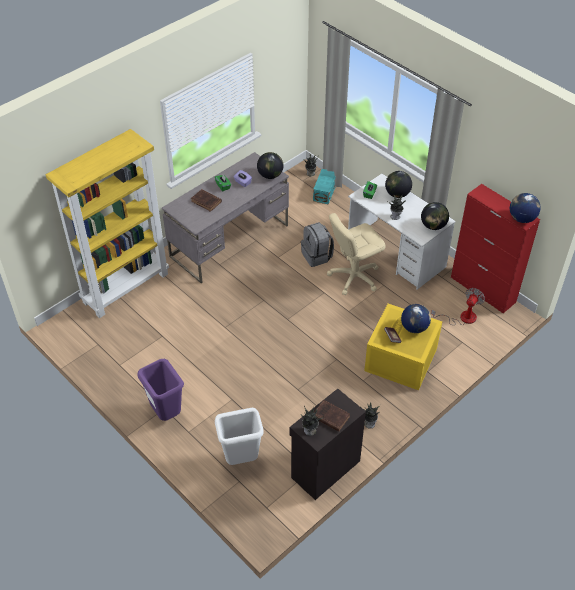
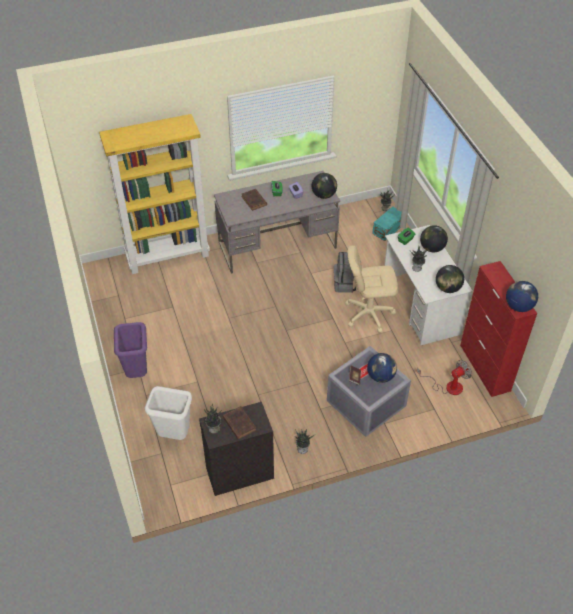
camera: 25 degrees right, 0 degrees up
(401, 360) = (366, 404): yellow storage box -> grey storage box

